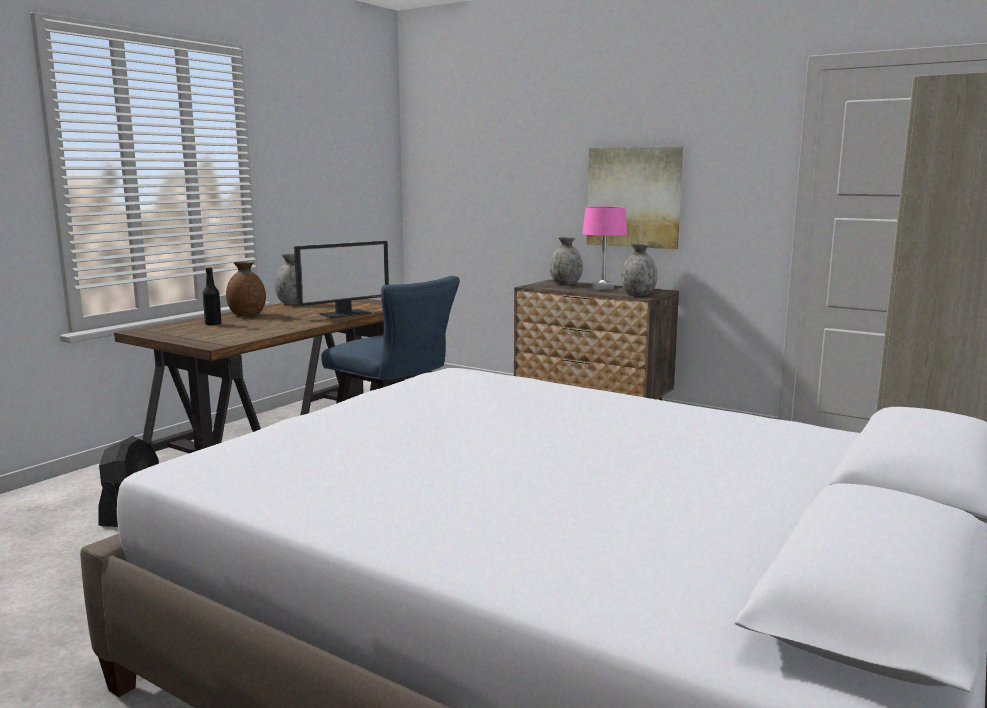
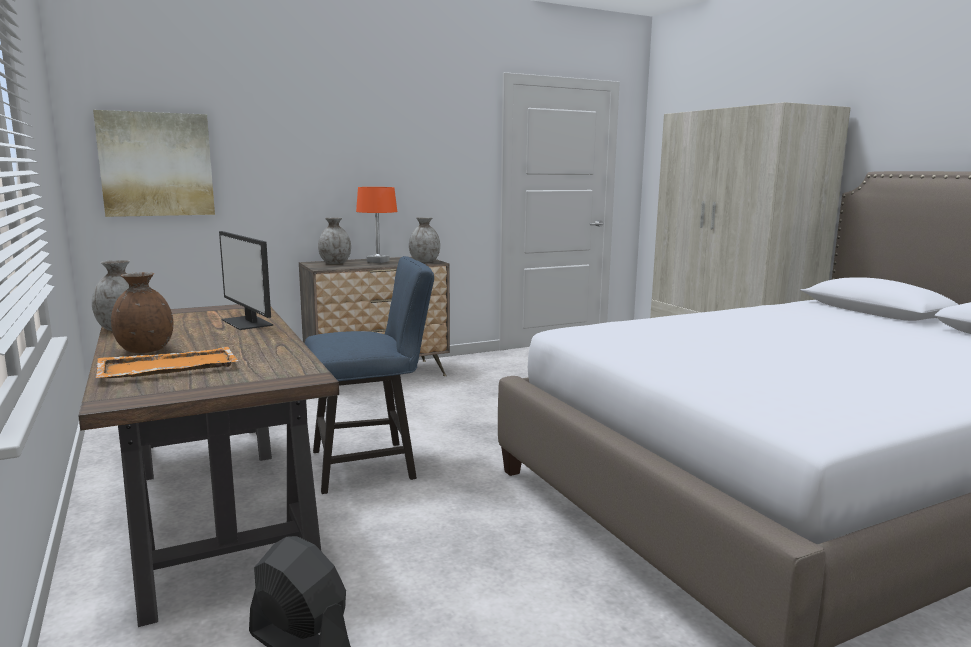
camera: 60 degrees left, 0 degrees up
(213, 324) = (167, 367): black bottle -> orange tray
(345, 313) = (248, 322): monitor -> monitor turned 150 degrees clockwise
(603, 288) = (378, 261): pink table lamp -> orange table lamp
(634, 197) = (378, 178): picture -> picture (156, 164)

